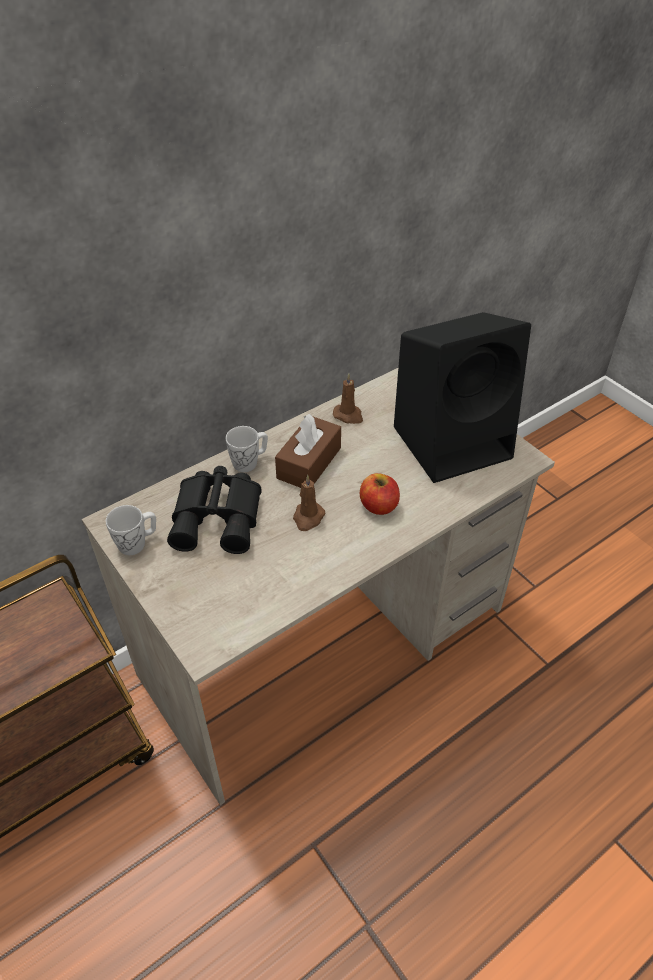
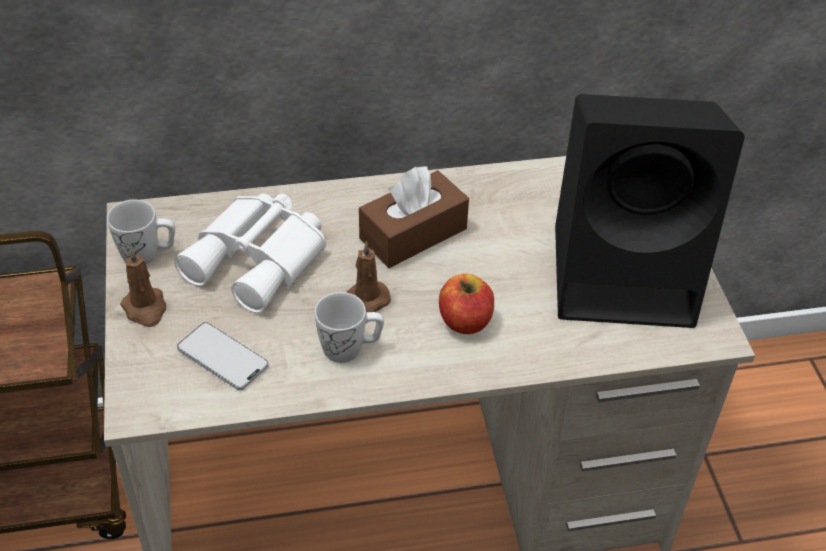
camera: 25 degrees right, 0 degrees up
(219, 517) = (260, 259): black binoculars -> white binoculars
(239, 591) = (222, 357): none -> phone
(249, 462) = (341, 206): white mug -> white mug (350, 348)
(348, 415) = (506, 191): brown candle -> brown candle (145, 309)

